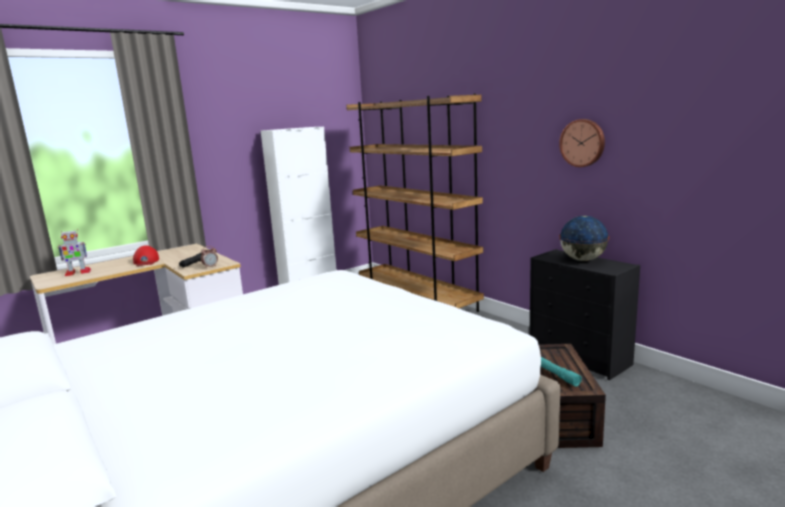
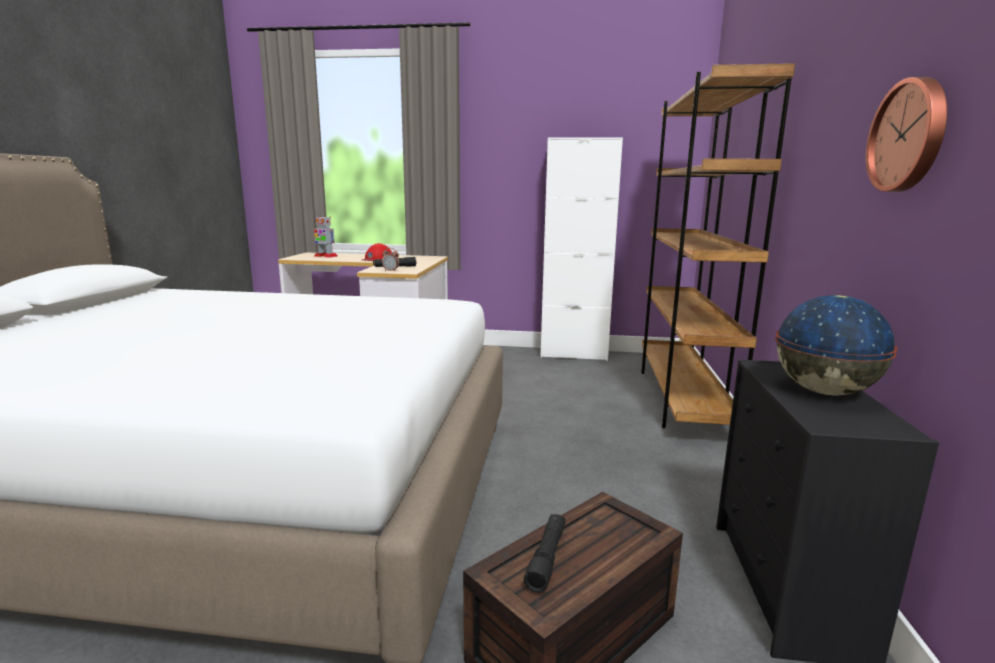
camera: 45 degrees right, 0 degrees up
(557, 375) = (547, 558): turquoise flashlight -> black flashlight

